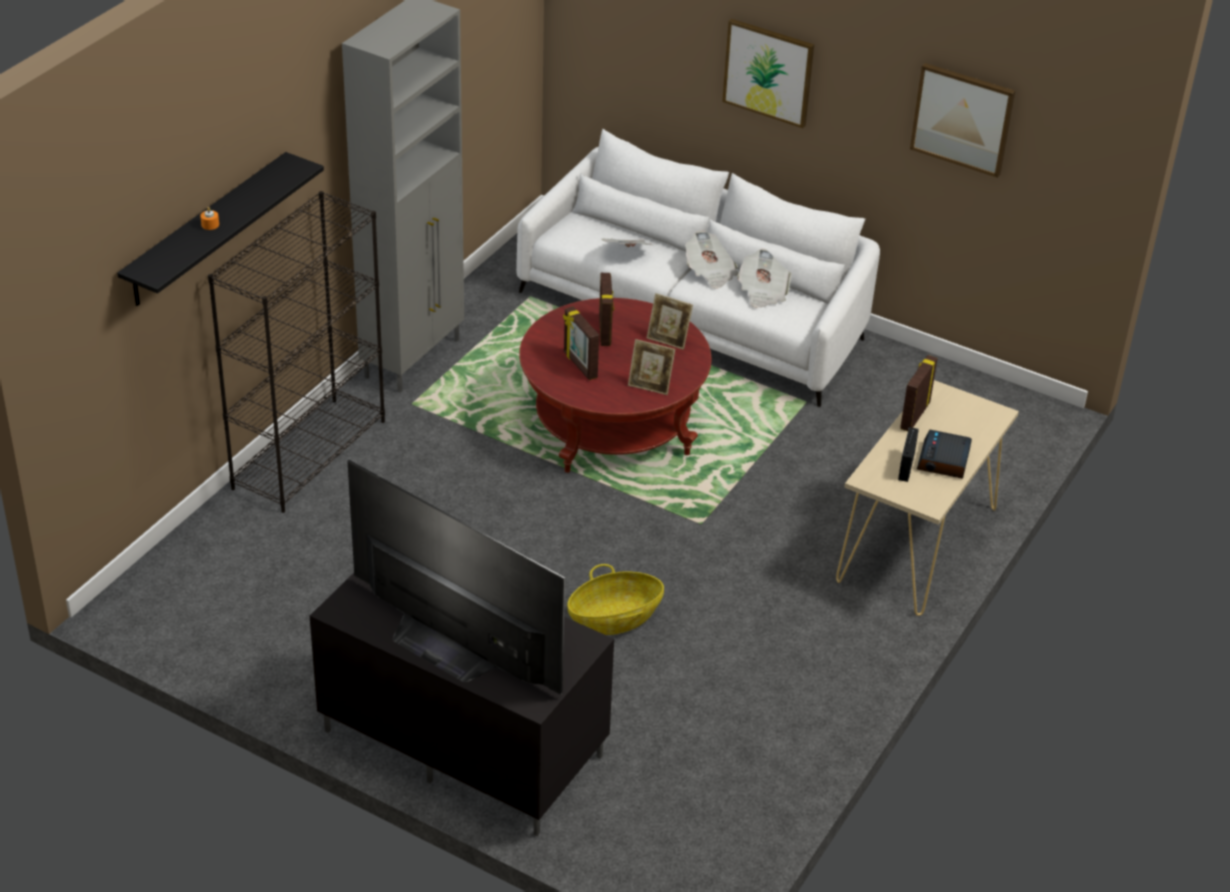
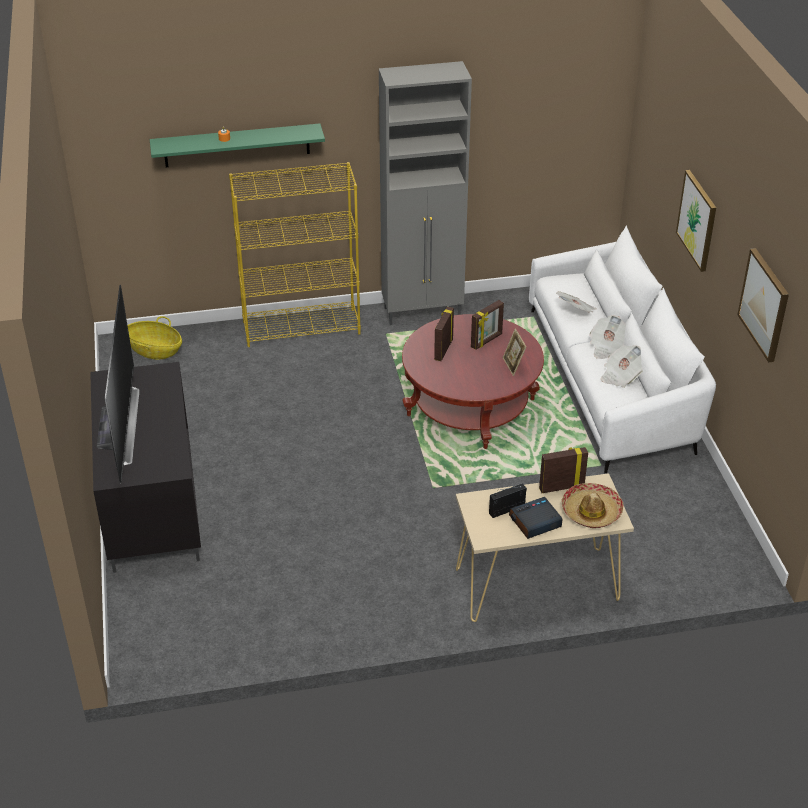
camera: 50 degrees right, 0 degrees up
(207, 230) = (236, 145): black shelf -> green shelf
(309, 453) = (302, 327): black bookcase -> yellow bookcase
(614, 618) = (312, 502): basket -> basket (155, 350)
(650, 386) = (462, 383): picture frame -> none
(969, 420) = (591, 511): none -> hat

